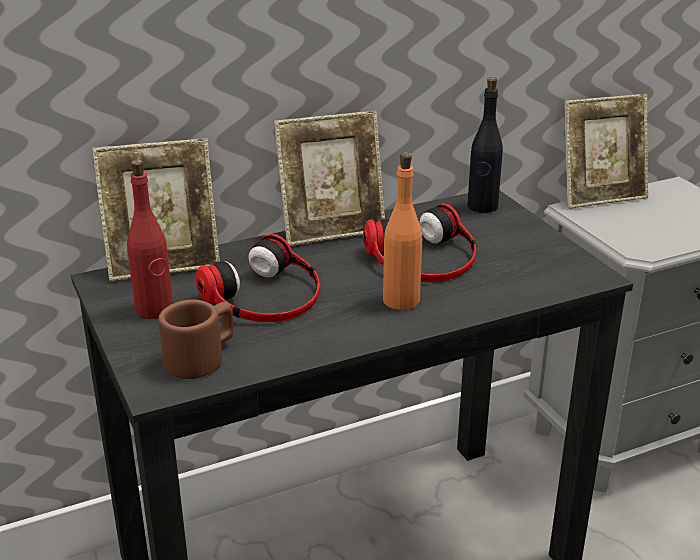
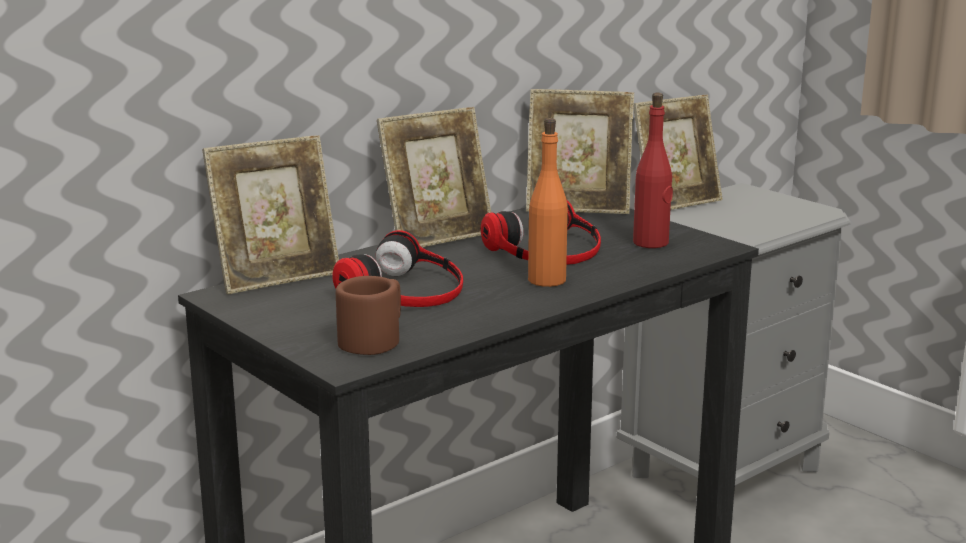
camera: 15 degrees left, 10 degrees down
(154, 310) = (295, 311): red bottle -> red bottle (651, 243)
(482, 206) = (578, 207): black bottle -> picture frame

